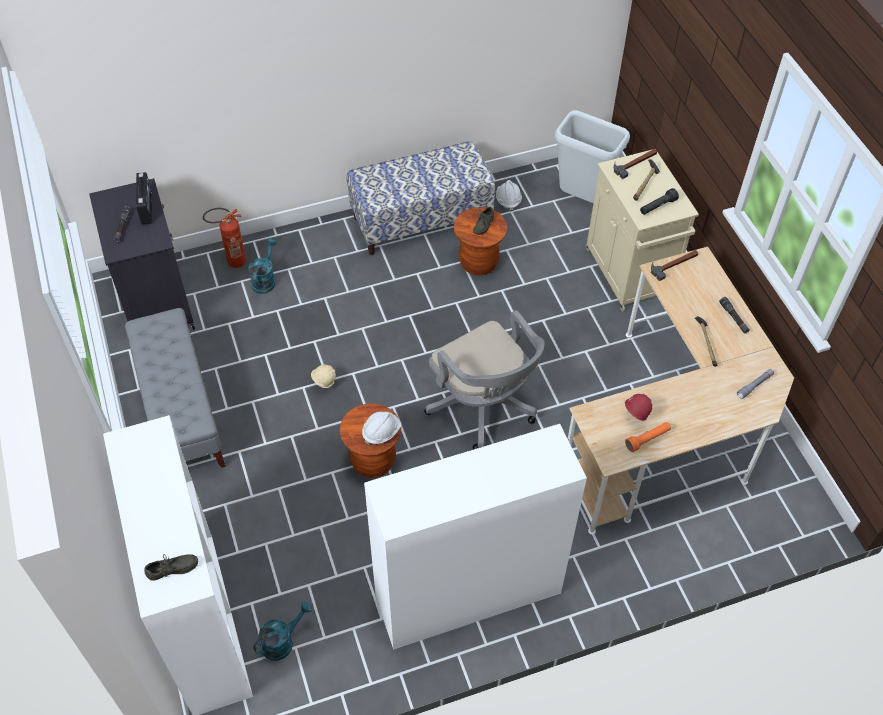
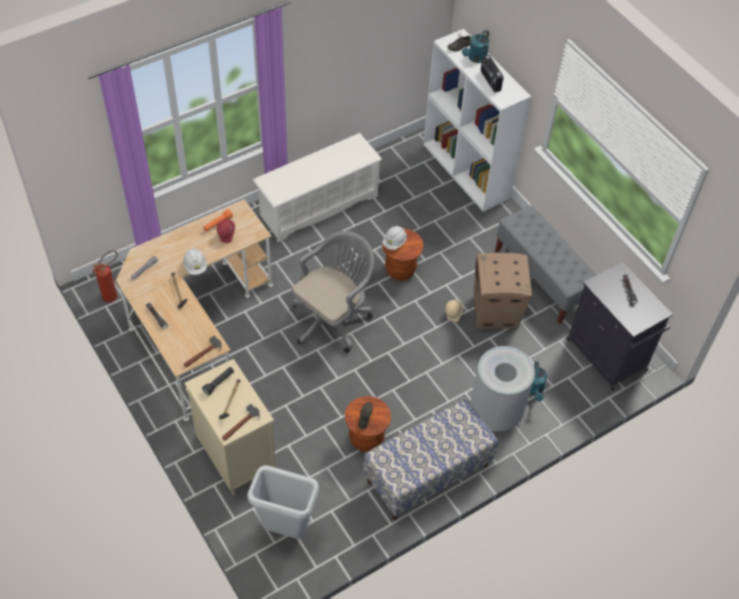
camera: 165 degrees right, 0 degrees up
(147, 208) = (621, 309): radio -> radio (490, 81)
(232, 262) = (568, 400): fire extinguisher -> fire extinguisher (113, 295)
(266, 378) = (496, 312): none -> cardboard box
(282, 641) = (417, 169): turquoise watering can -> turquoise watering can (475, 58)
(321, 264) = (495, 413): none -> grey trash can
(467, 597) = (318, 206): white bookcase -> white shoe rack
(484, 408) = (333, 318): grey office chair -> grey office chair turned 90 degrees clockwise
(508, 200) = (355, 512): white hard hat -> white hard hat (195, 266)

